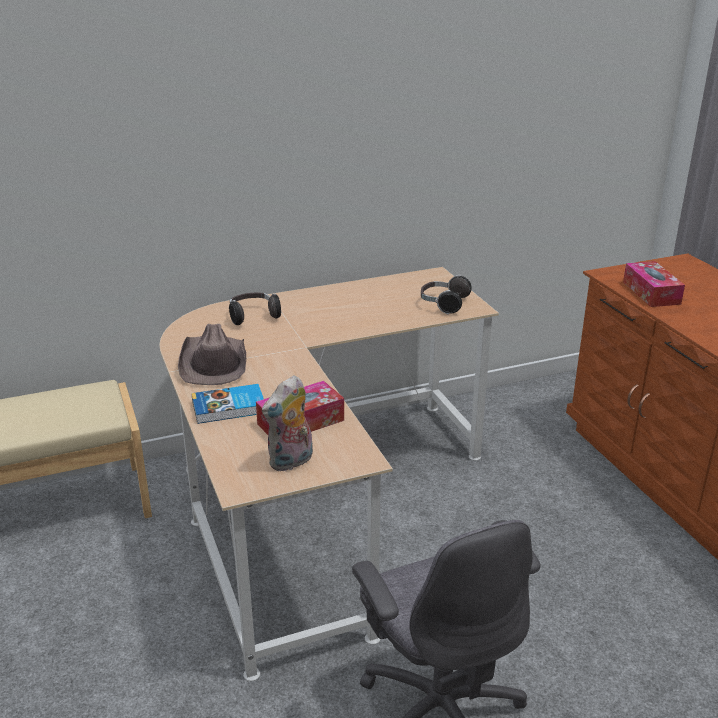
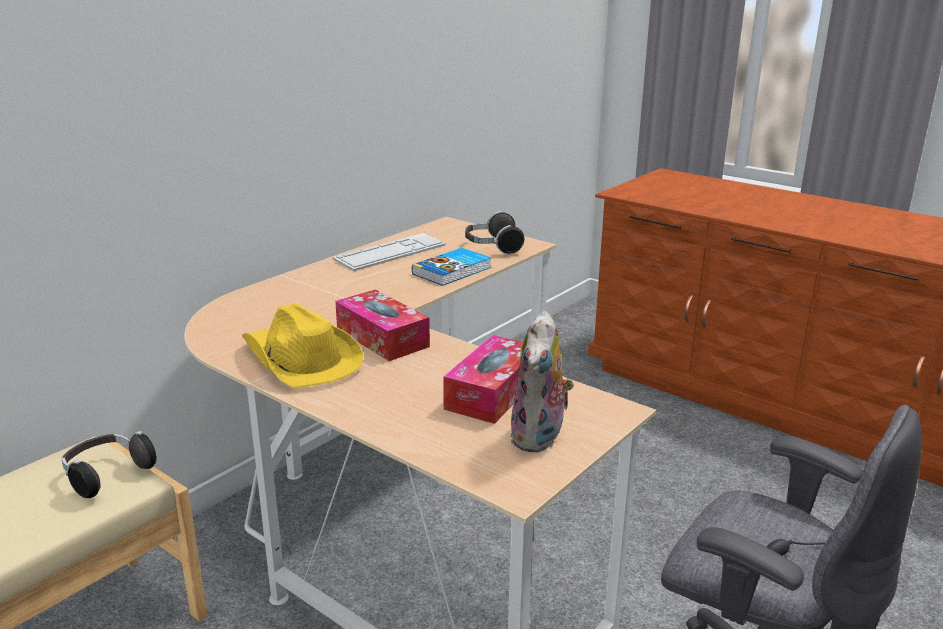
camera: 30 degrees left, 5 degrees down
(214, 363) = (301, 358): brown hat -> yellow hat
(229, 408) = (385, 401): book -> book (453, 271)
(253, 316) = (290, 300): headphones -> headphones (107, 475)
(361, 292) = (390, 253): none -> keyboard
(651, 293) = (678, 200): tissue box -> tissue box (382, 338)

